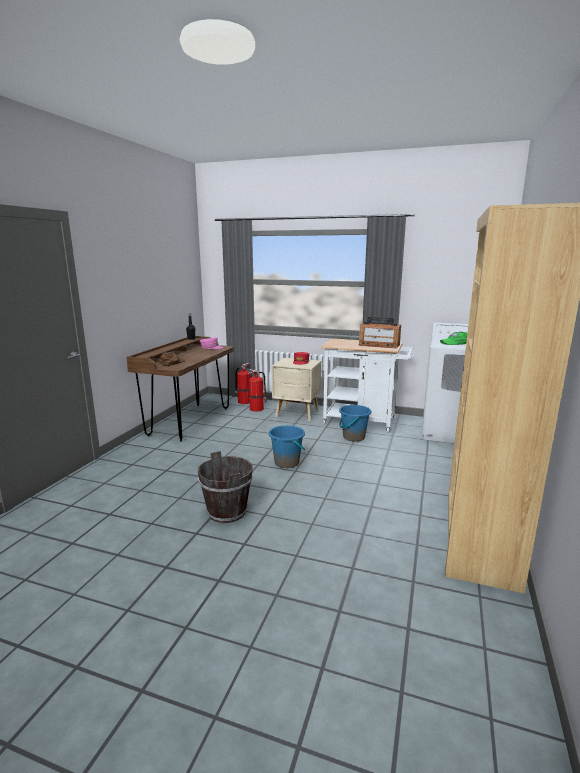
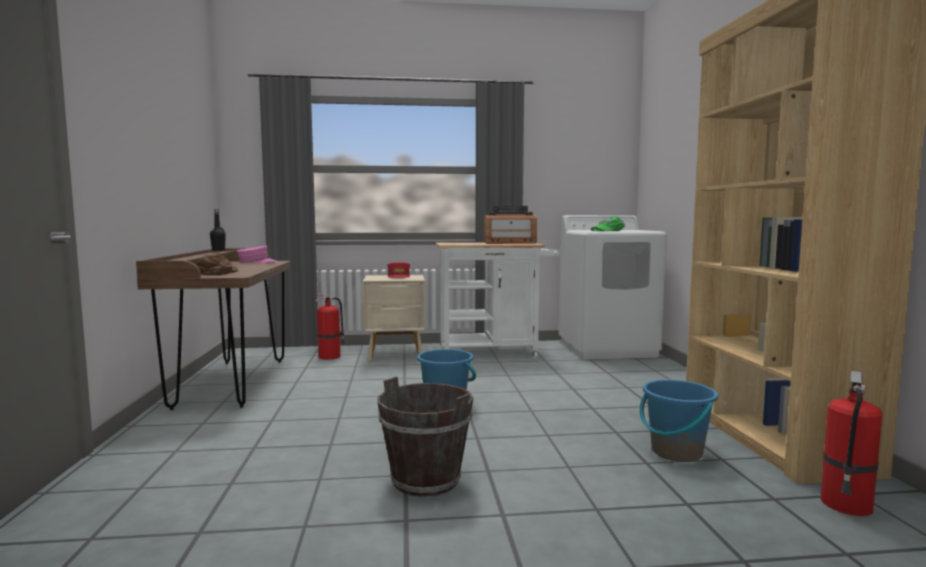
camera: 25 degrees left, 10 degrees down
(243, 402) = (300, 351): fire extinguisher -> fire extinguisher (846, 505)
(353, 437) = (500, 368): blue bucket -> blue bucket (676, 452)

